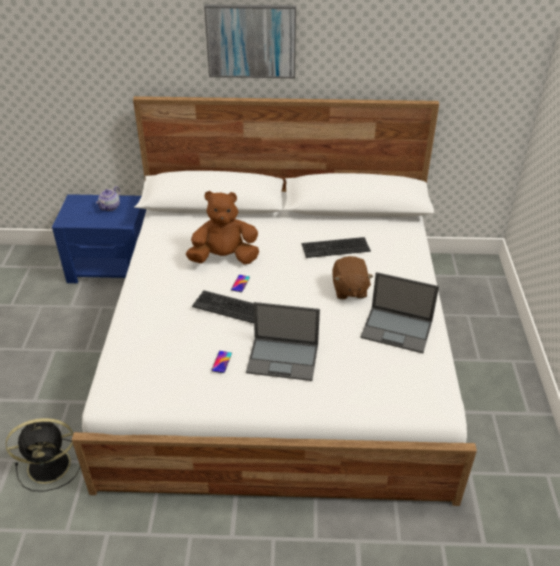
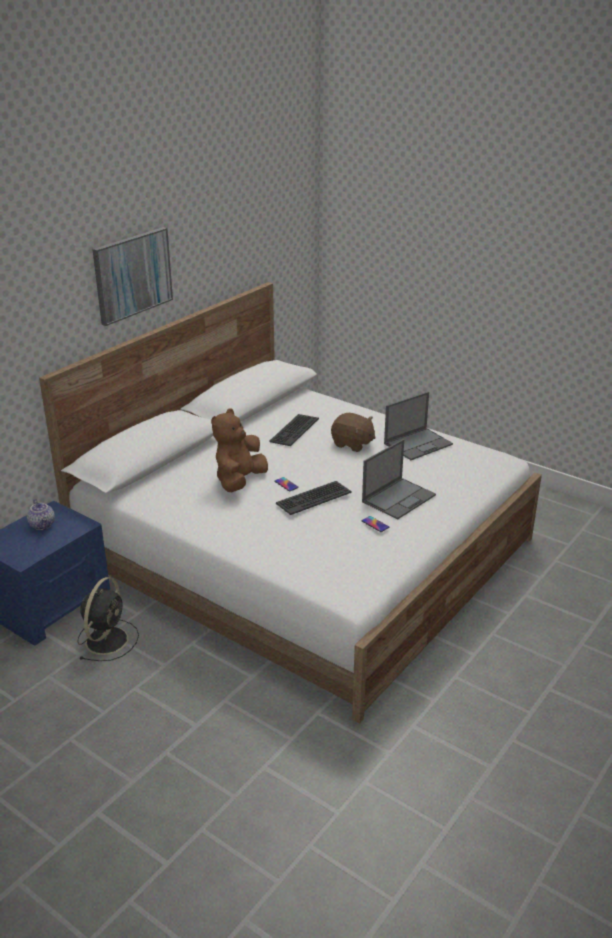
camera: 55 degrees left, 10 degrees down
(51, 465) = (298, 738): black fan -> black fan (107, 639)

